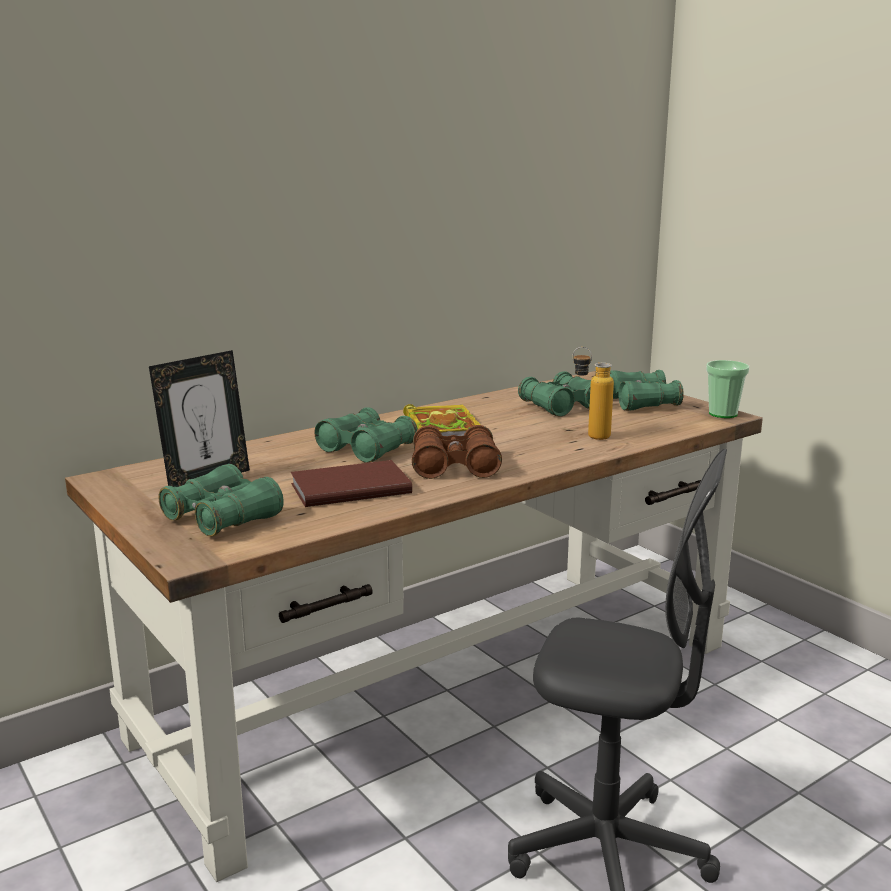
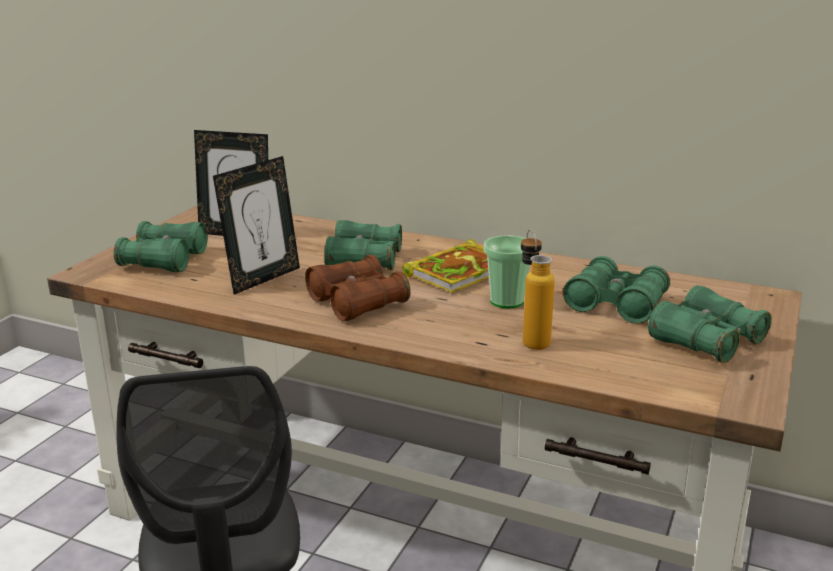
camera: 60 degrees right, 5 degrees up
(348, 488) = (263, 279): brown book -> picture frame
(723, 414) = (747, 399): cup -> cup (506, 301)

